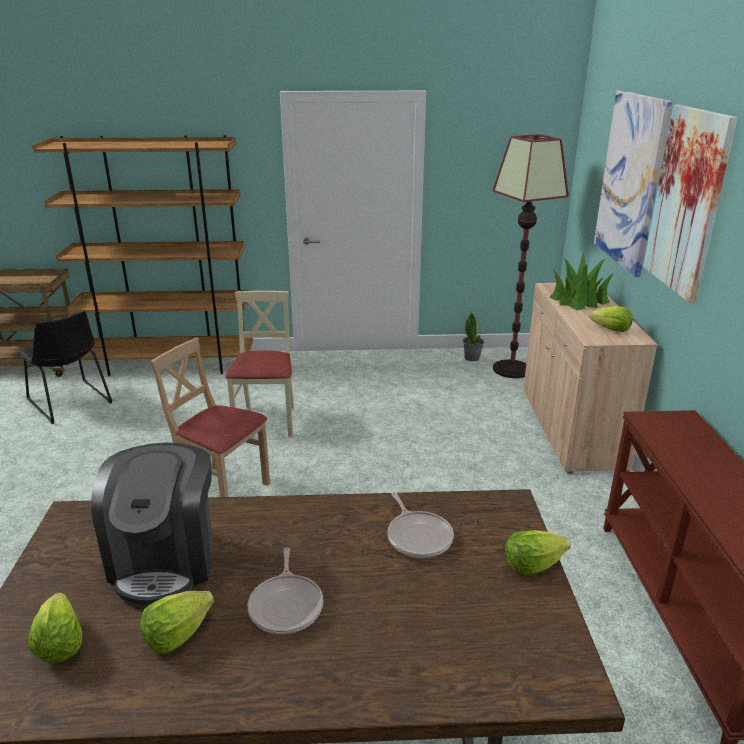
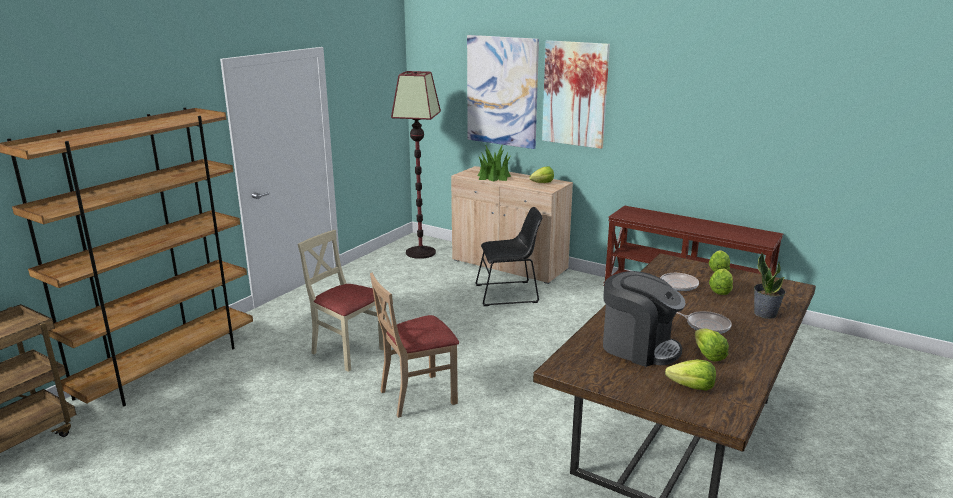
camera: 55 degrees left, 5 degrees down
(71, 403) = (144, 439): black chair -> black chair (509, 293)
(445, 589) = (720, 290): none -> lettuce
(472, 358) = (385, 257): potted plant -> potted plant (765, 313)

